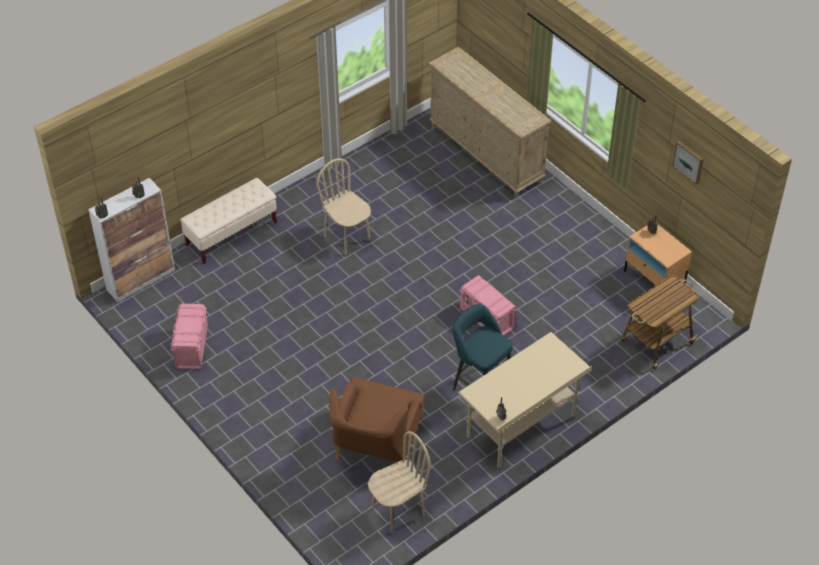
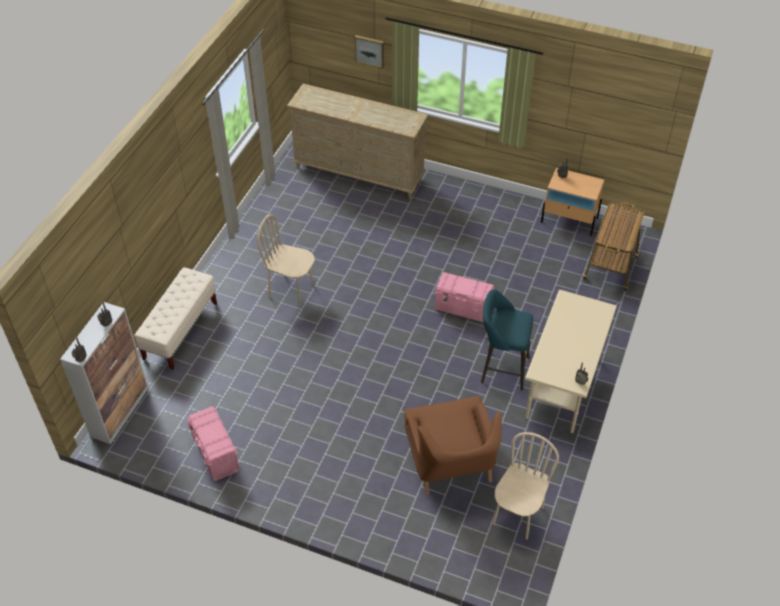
camera: 30 degrees left, 0 degrees up
(689, 161) = (594, 95): picture -> picture (370, 50)

